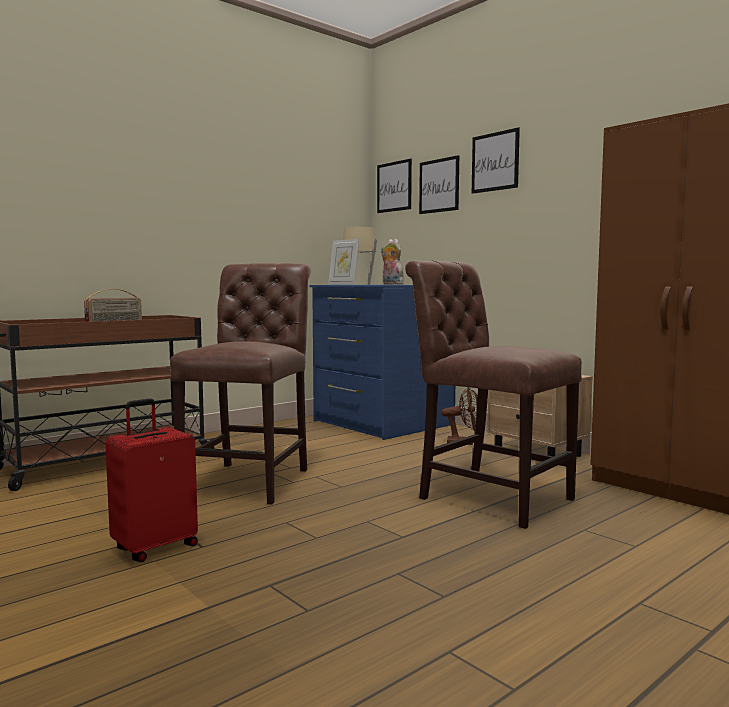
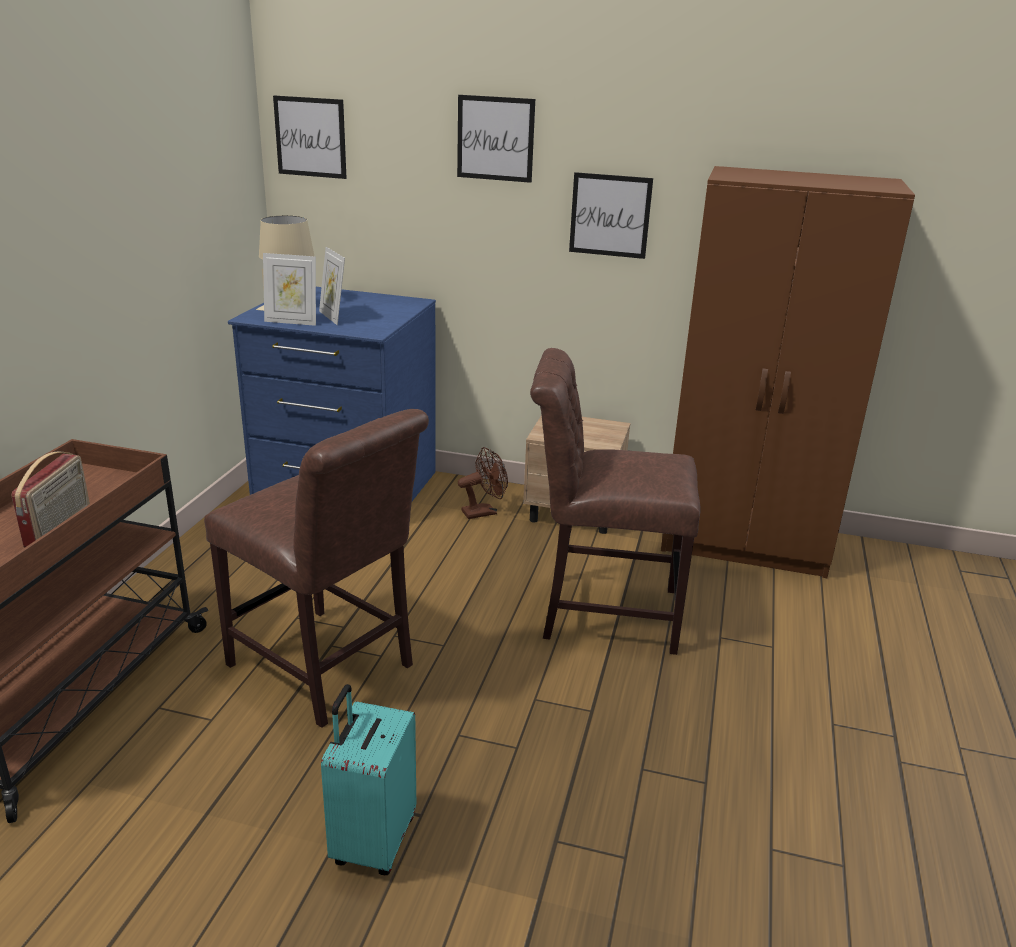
camera: 35 degrees left, 20 degrees up
(154, 547) = (372, 841): red suitcase -> turquoise suitcase
(251, 480) = (326, 670): brown chair -> brown chair turned 150 degrees clockwise
(391, 284) = (362, 316): plush toy -> none
(439, 185) = (398, 153): picture -> picture (610, 215)

